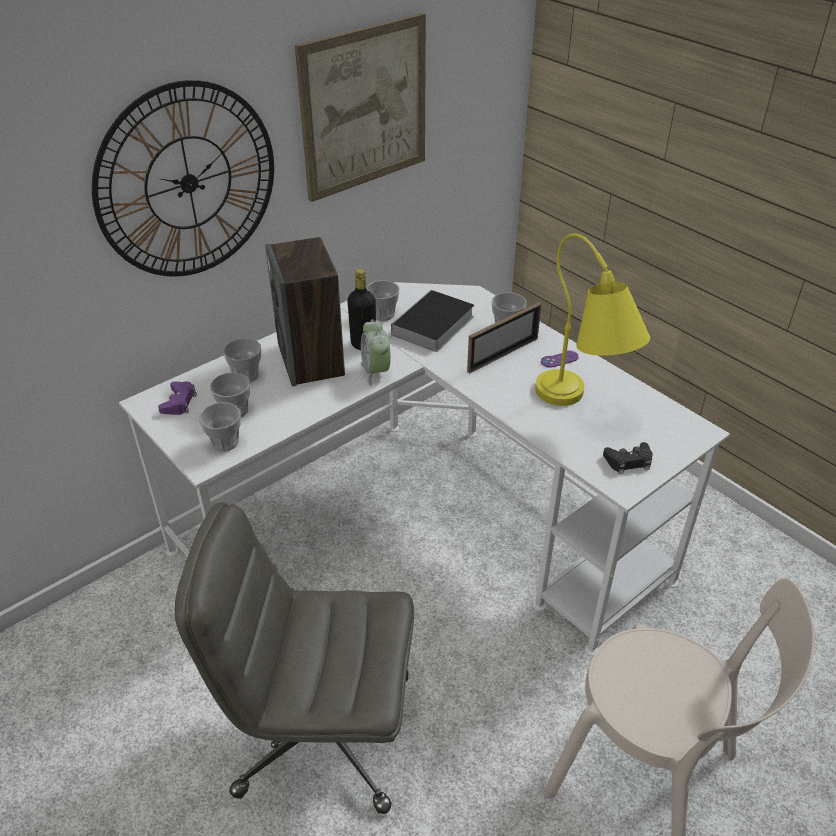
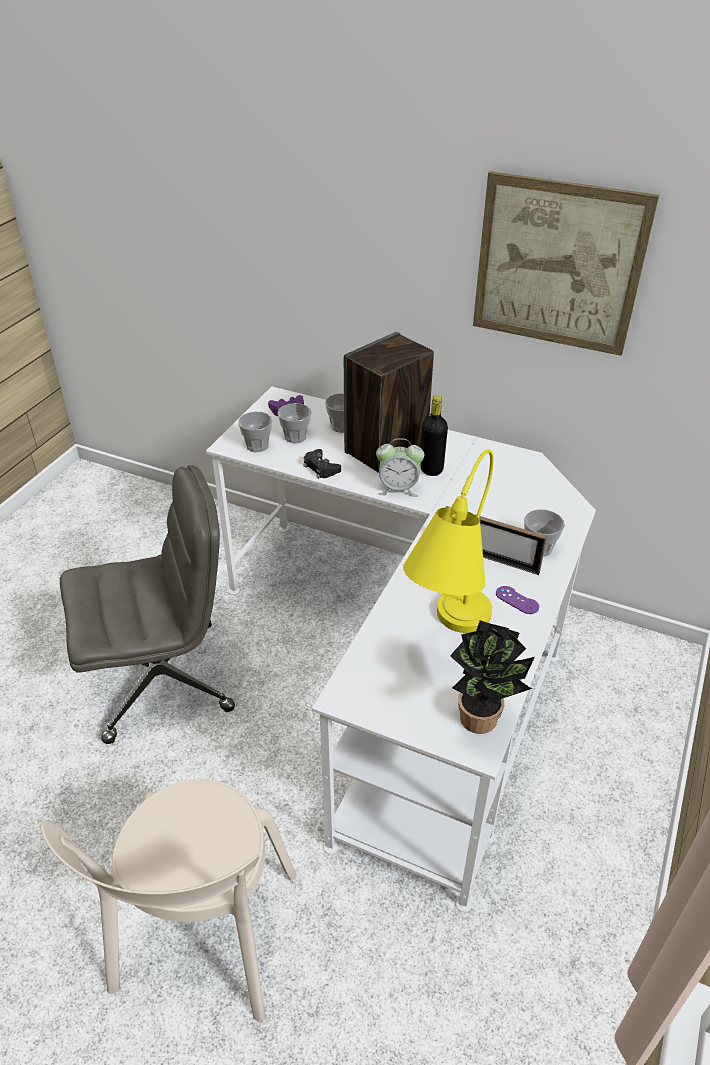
camera: 65 degrees right, 0 degrees up
(188, 183) = (364, 249): wall clock -> none
(321, 733) = (163, 679): grey office chair -> grey office chair turned 90 degrees clockwise
(376, 372) = (398, 488): alarm clock -> alarm clock turned 135 degrees counterclockwise
(383, 314) = (486, 466): cup -> none
(432, 327) = (494, 500): book -> none
(628, 461) = (385, 693): black game controller -> black game controller (321, 468)
(678, 421) = (483, 722): none -> potted plant

